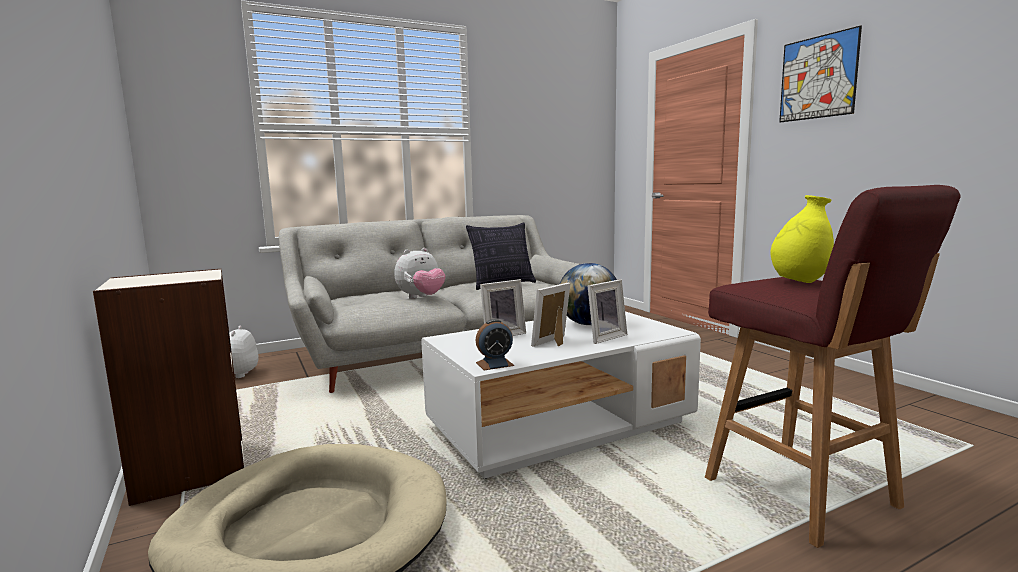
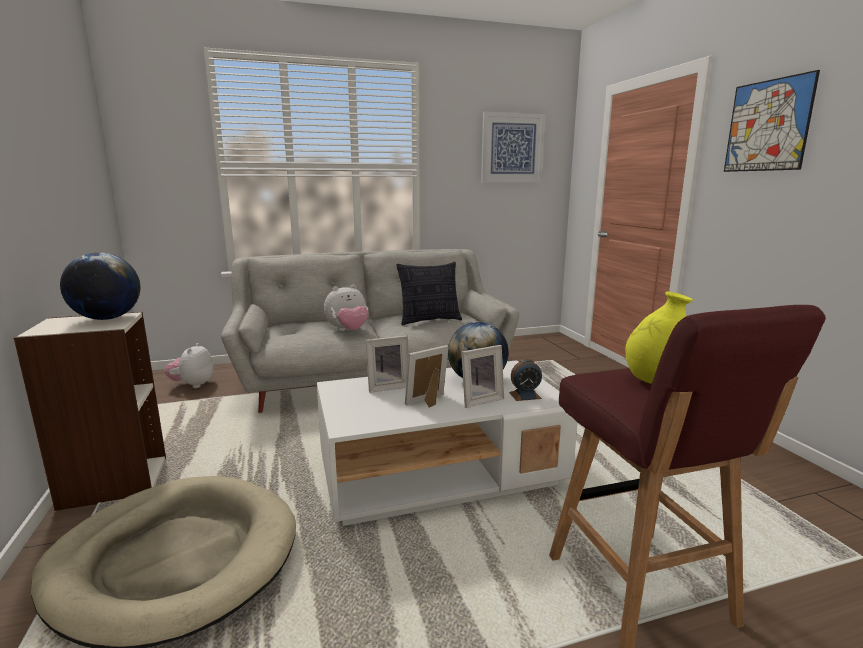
camera: 10 degrees right, 5 degrees up
(188, 274) = (107, 318): none -> globe
(494, 364) = (356, 424): alarm clock -> alarm clock (525, 395)
(559, 114) = (512, 148): none -> picture

